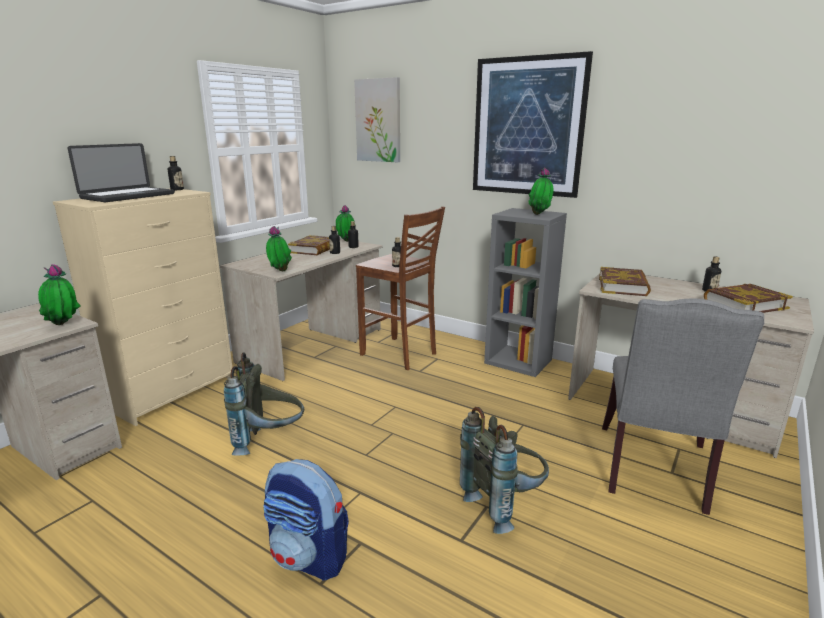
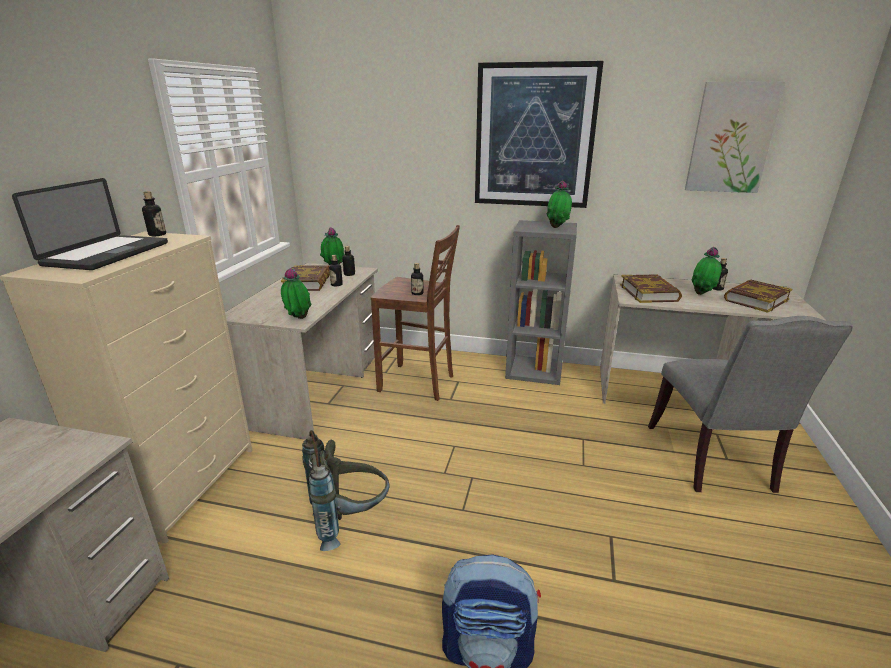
camera: 20 degrees left, 5 degrees up
(63, 325) = (83, 452): potted plant -> potted plant (702, 294)
(378, 121) = (355, 128): picture -> picture (731, 138)
(504, 504) = (623, 529): grey backpack -> none

